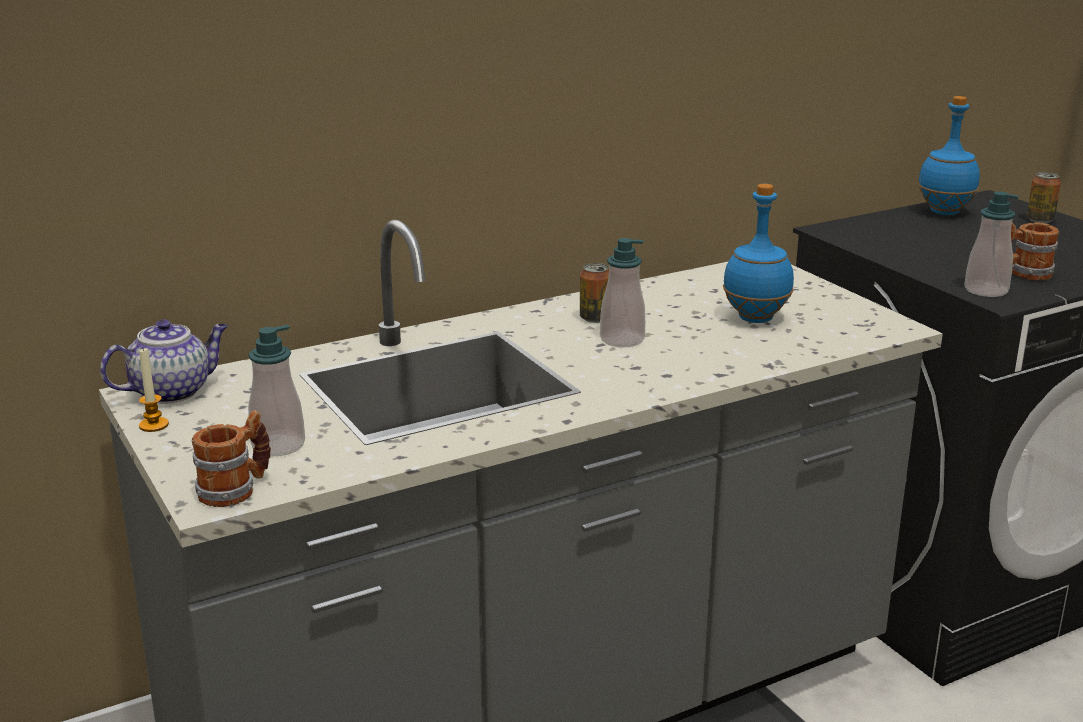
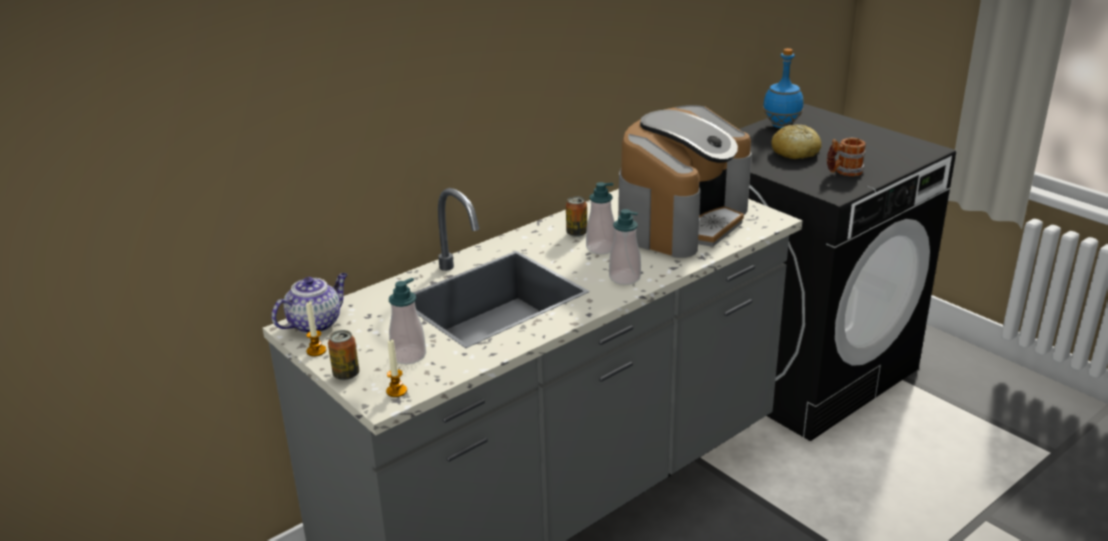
camera: 10 degrees left, 5 degrees up
(236, 489) = (396, 391): mug -> candle
(755, 318) = (681, 221): blue bottle -> coffee machine
(954, 245) = (795, 152): none -> bread
(986, 290) = (824, 187): soap dispenser -> soap dispenser (624, 278)
(1040, 220) = (843, 126): can -> can (346, 374)

